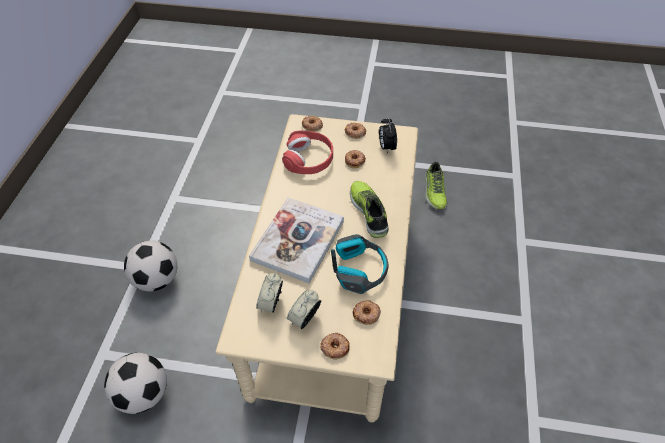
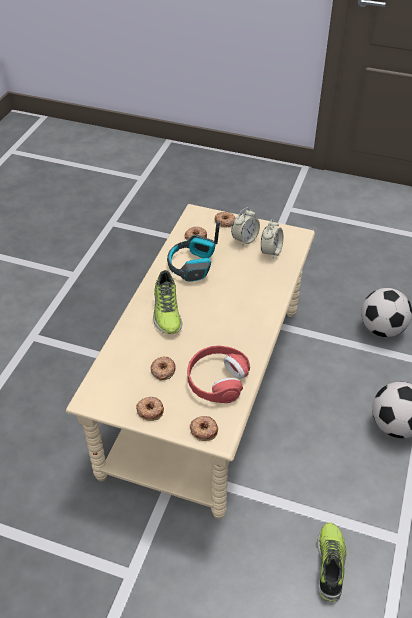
camera: 170 degrees left, 5 degrees down
(298, 240) = (242, 294): book -> none
(386, 147) = (119, 382): alarm clock -> none
(434, 191) = (42, 492): shoe -> shoe (331, 564)

